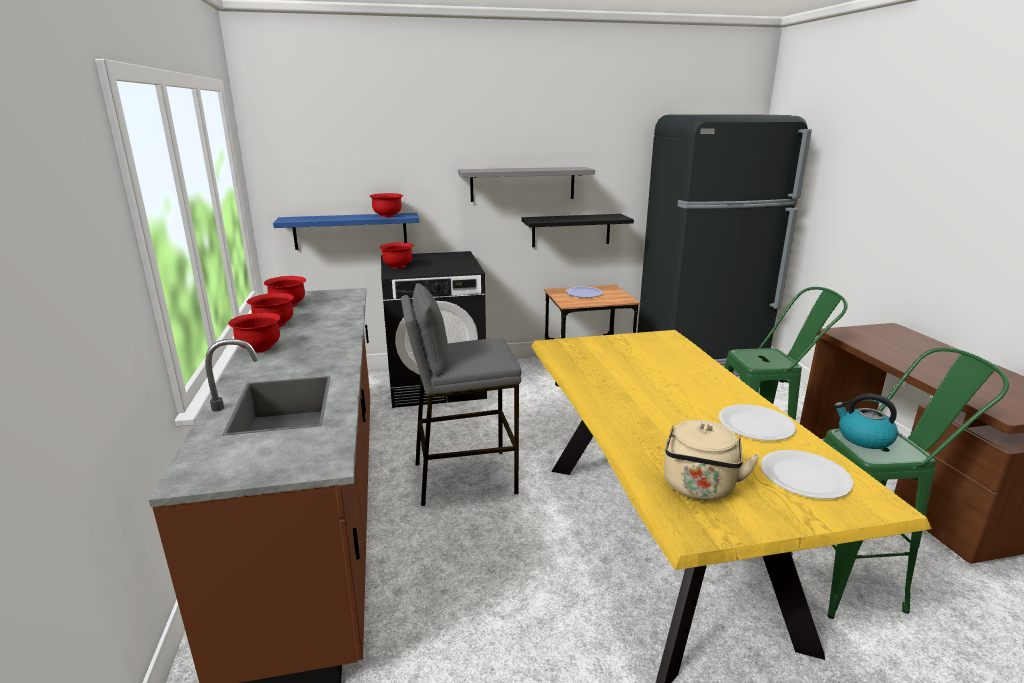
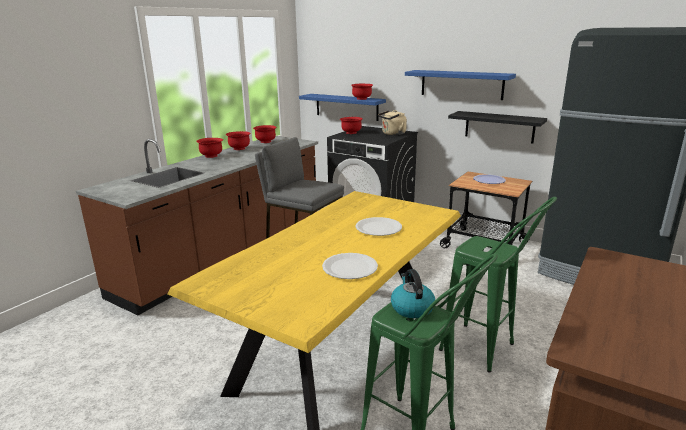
camera: 45 degrees right, 0 degrees up
(522, 184) = (461, 84): grey shelf -> blue shelf
(699, 488) = (242, 274): beige kettle -> beige kettle (392, 134)
(805, 476) = (301, 296): white plate -> white plate (378, 228)

